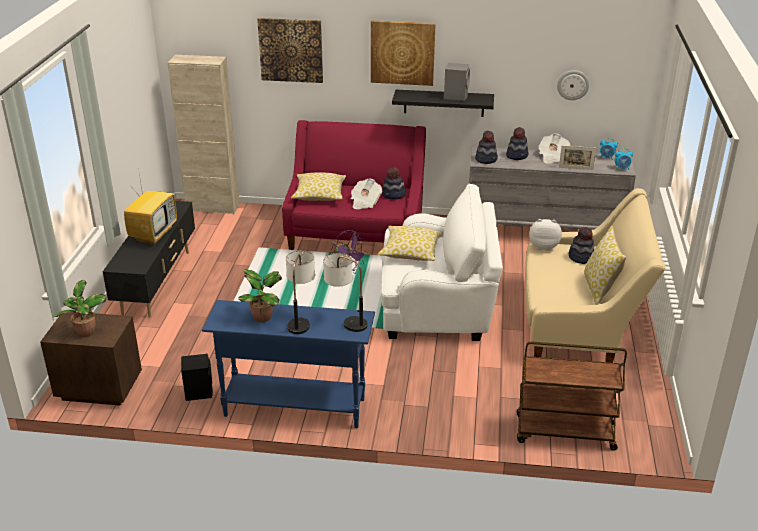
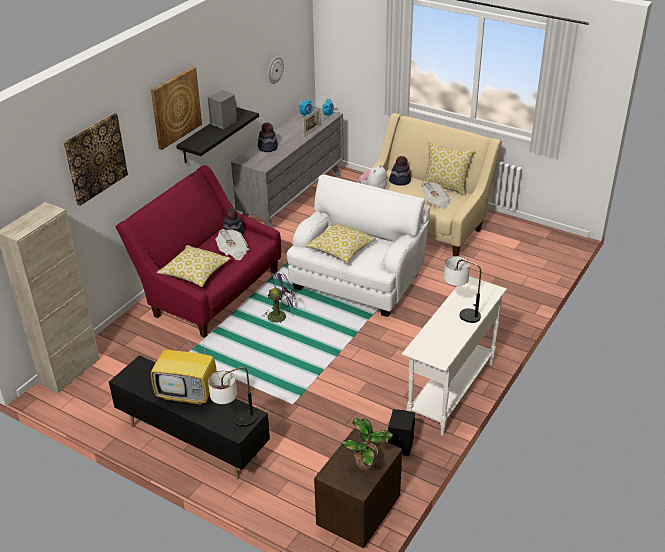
camera: 65 degrees left, 5 degrees up
(153, 234) = (188, 394): television -> television turned 150 degrees clockwise
(263, 317) = (446, 331): potted plant -> none
(294, 407) = (450, 391): blue console table -> white console table
(346, 320) = (473, 291): table lamp -> table lamp (234, 423)
(486, 159) = (261, 162): hat -> none
(552, 157) = (284, 134): newspaper -> newspaper (436, 202)
(564, 433) = (540, 272): brown cart -> none

